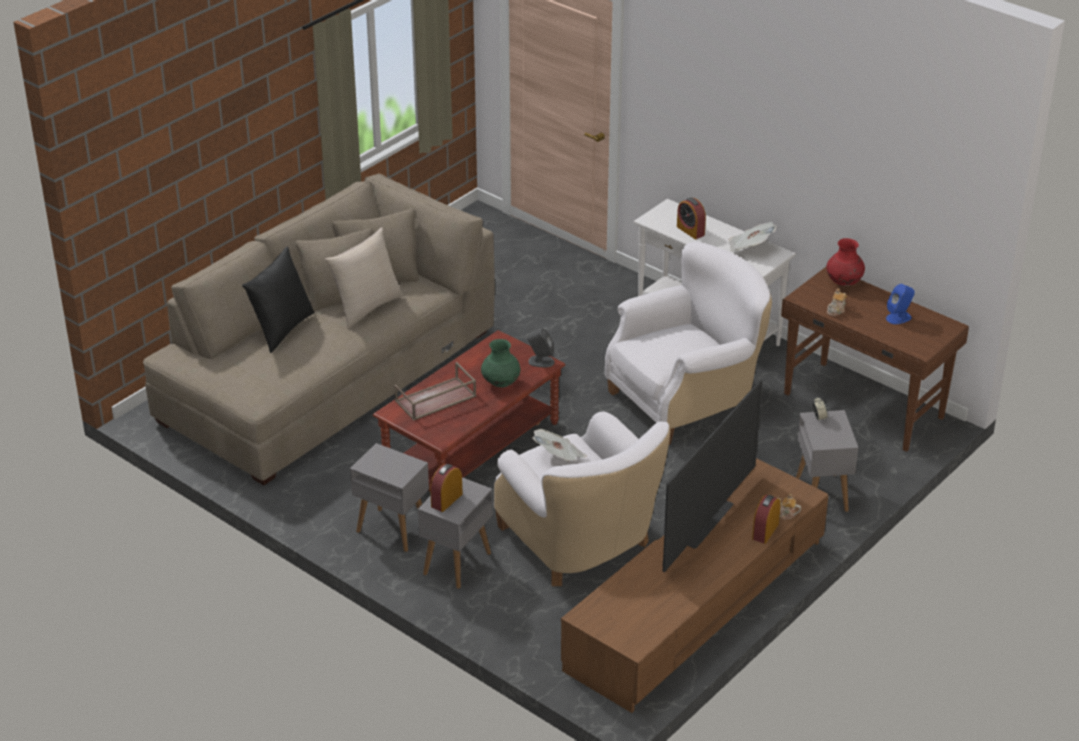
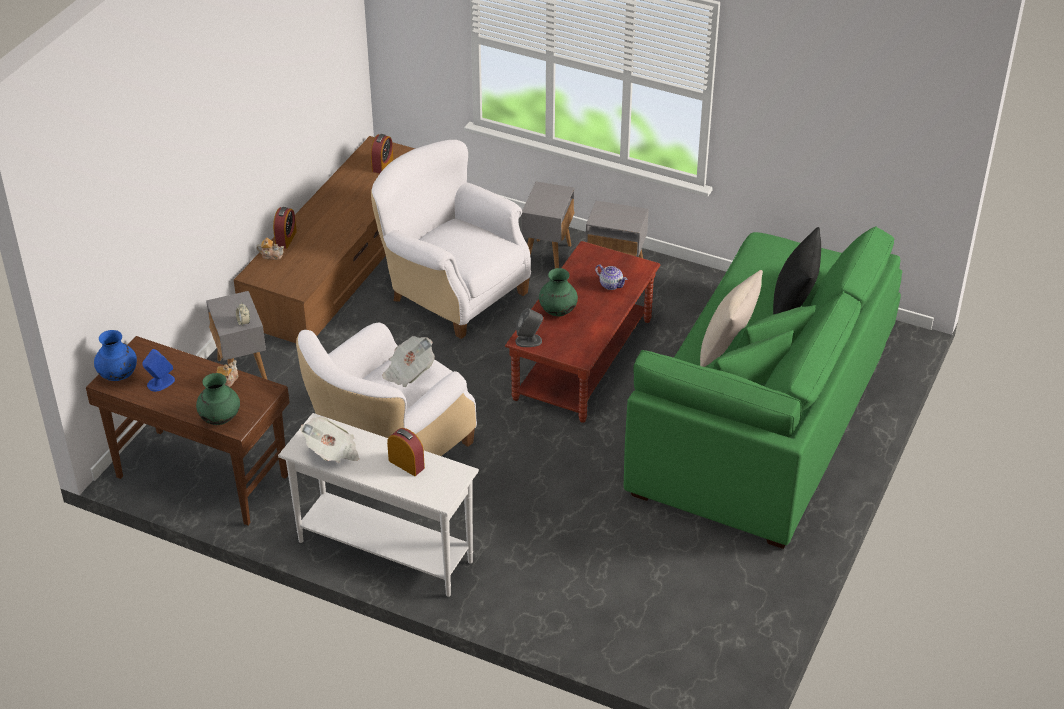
camera: 165 degrees right, 5 degrees up
(327, 376) = (765, 410): beige sofa -> green sofa
(435, 399) = (611, 284): brown tray -> teapot
(446, 500) = (554, 196): alarm clock -> alarm clock (382, 165)
(559, 457) = (475, 250): newspaper -> newspaper (408, 372)
(707, 524) = (335, 237): television -> none
(844, 282) = (220, 418): red vase -> green vase
(938, 329) = (118, 375): none -> blue vase

